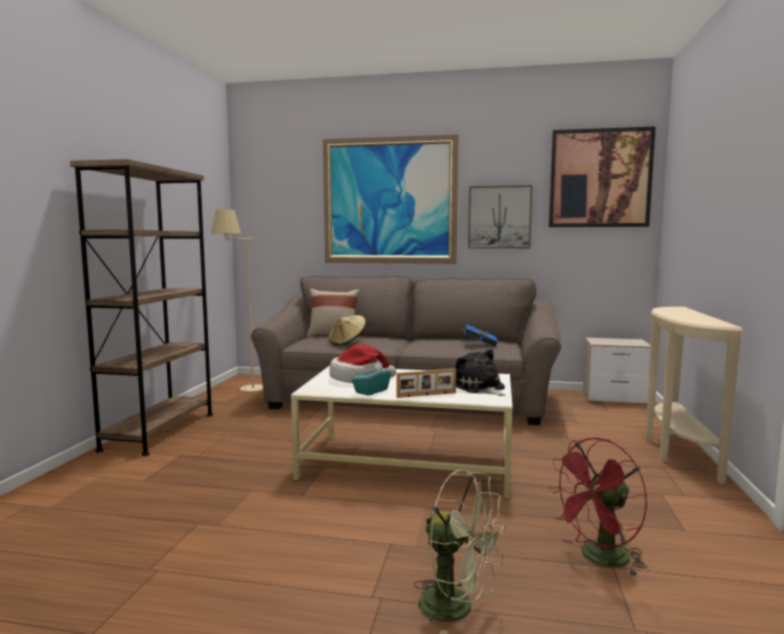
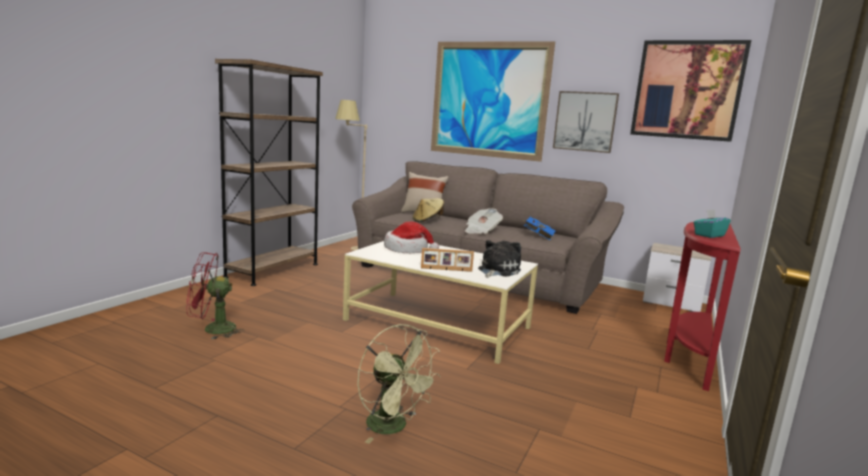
camera: 15 degrees right, 5 degrees up
(371, 391) = (406, 260): turquoise tissue box -> turquoise tissue box (709, 235)
(415, 347) = (481, 231): none -> newspaper
(480, 388) = (497, 270): plush toy -> plush toy turned 45 degrees clockwise
(599, 559) = (532, 421): red fan -> red fan (212, 329)
(676, 451) = (687, 356): beige console table -> red console table

